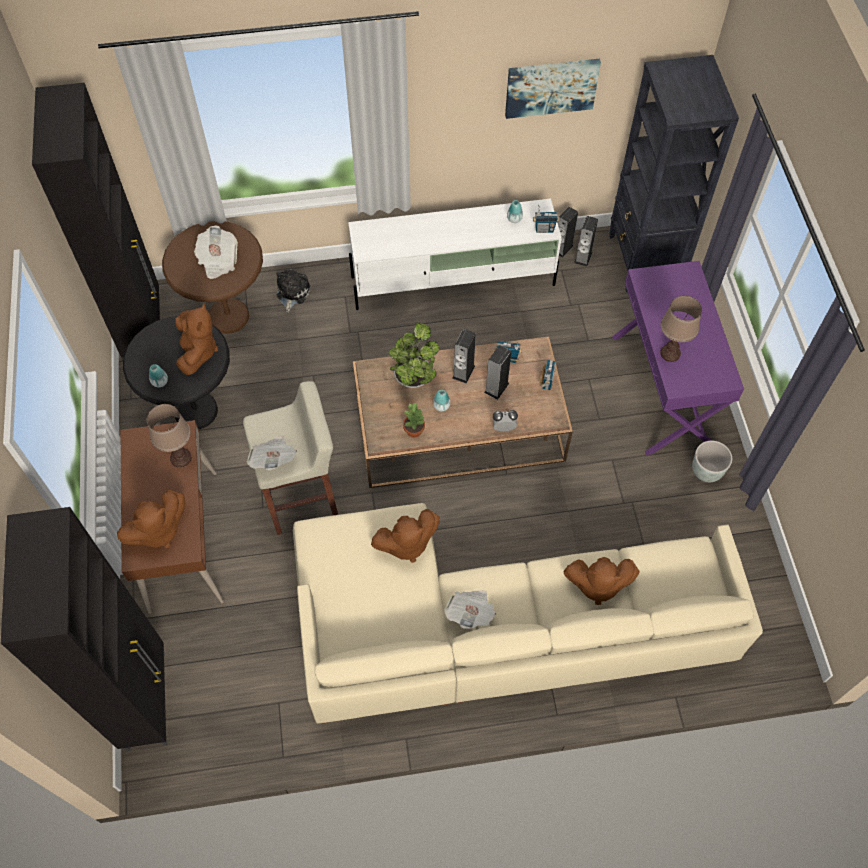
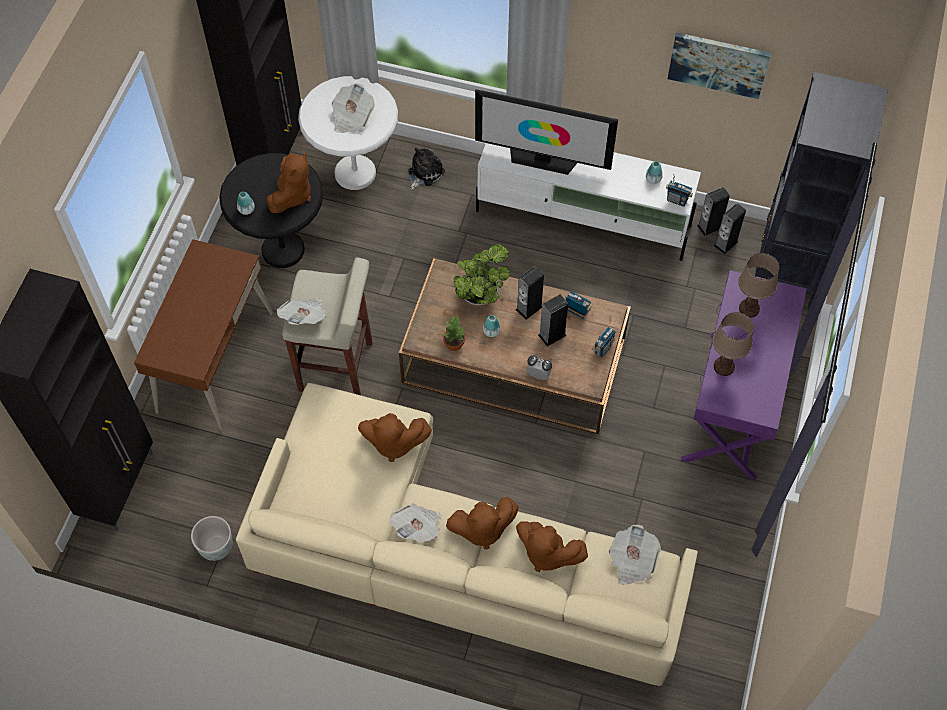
camera: 25 degrees right, 0 degrees up
(157, 531) = (180, 340): brown plush toy -> brown plush toy (481, 529)
(180, 458) = (230, 284): brown table lamp -> brown table lamp (749, 308)
(228, 316) = (355, 173): brown side table -> white side table
(409, 236) = (542, 159): none -> television
(674, 558) = (632, 561): none -> newspaper
(706, 472) = (731, 501): grey planter -> grey planter (216, 547)

